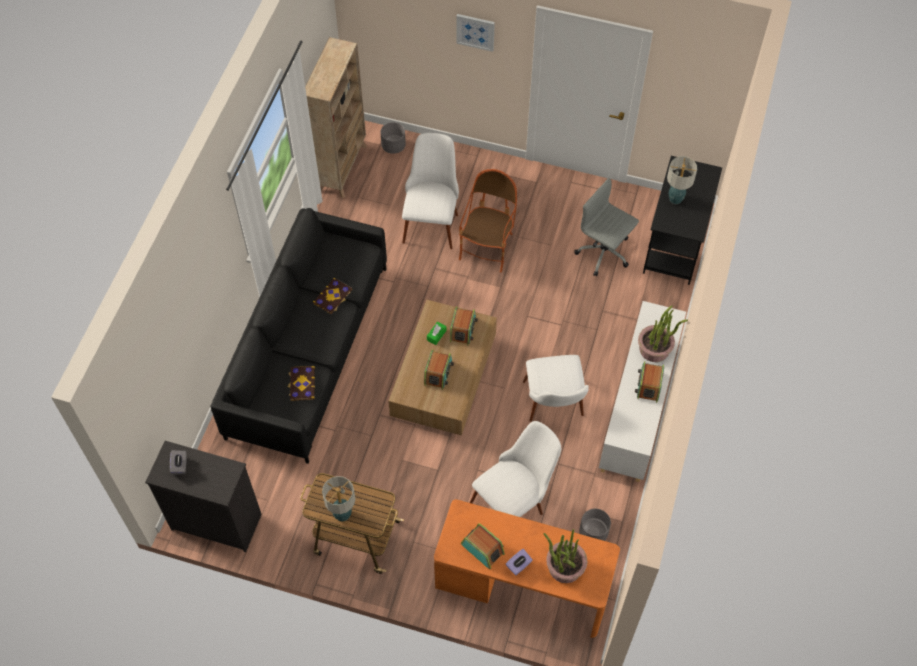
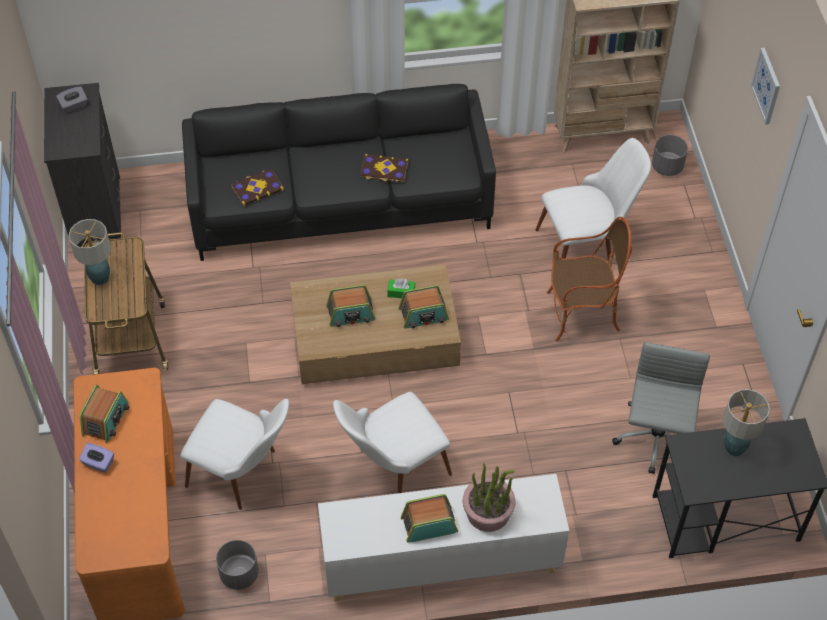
camera: 65 degrees right, 5 degrees down
(564, 567) = (115, 511): potted plant -> none

